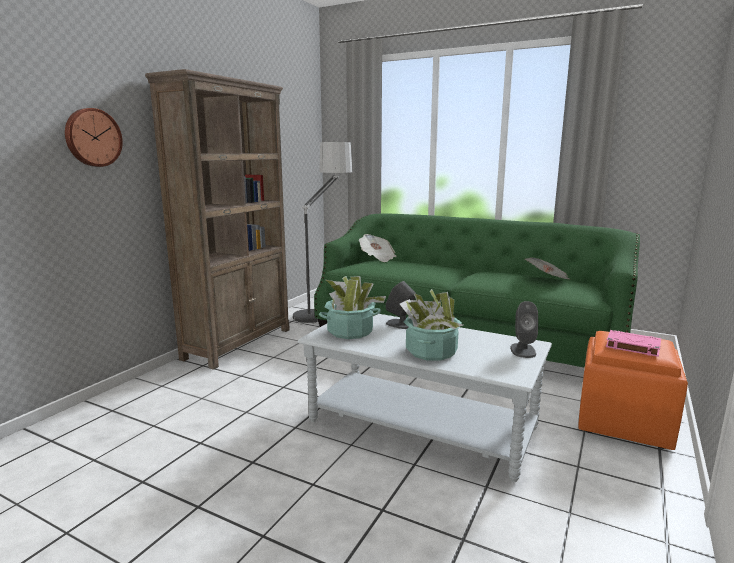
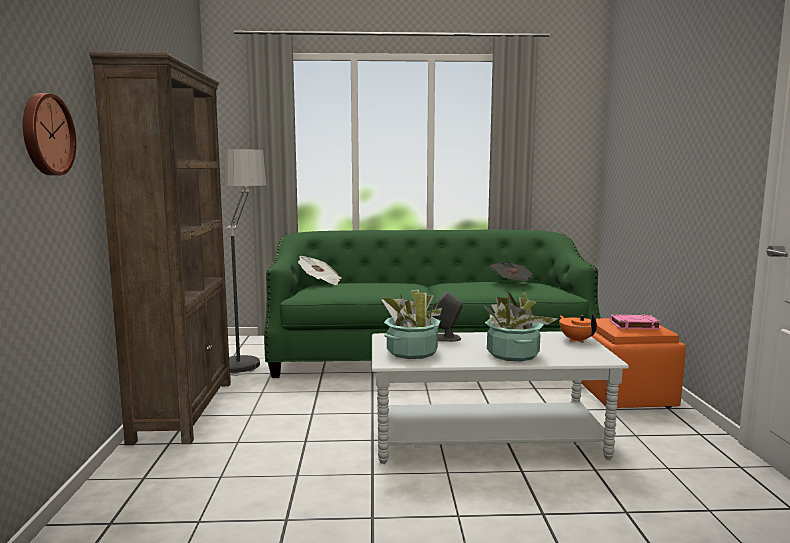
camera: 30 degrees left, 5 degrees down
(523, 350) = (577, 340): grey speaker -> orange teapot

